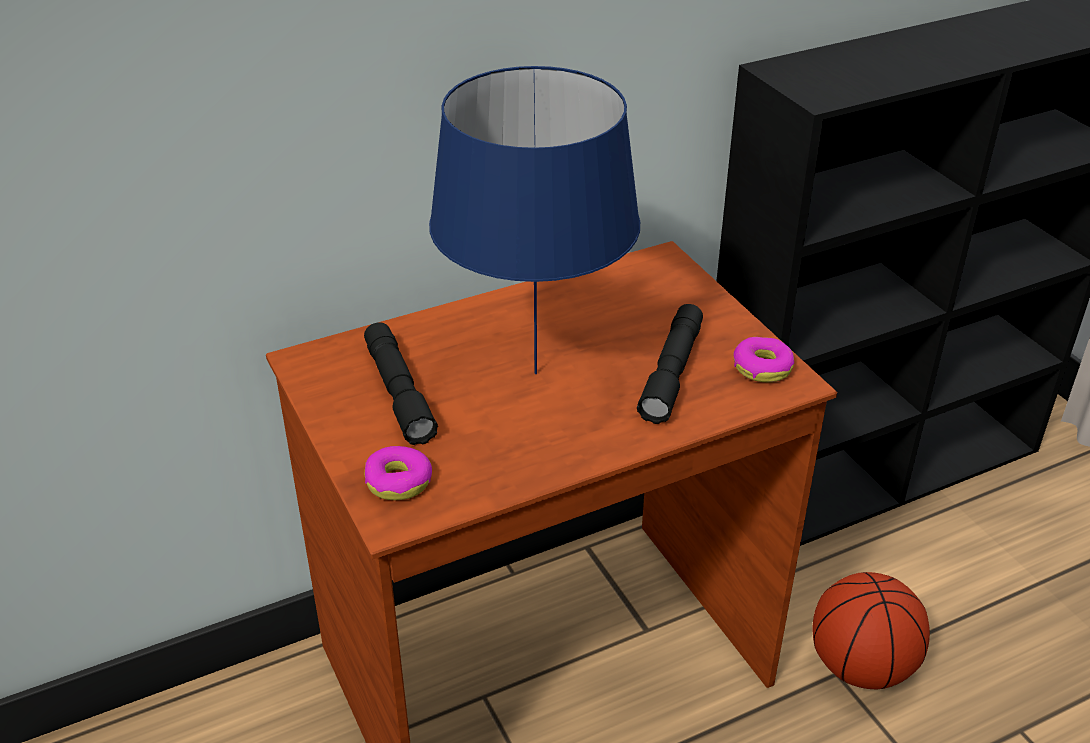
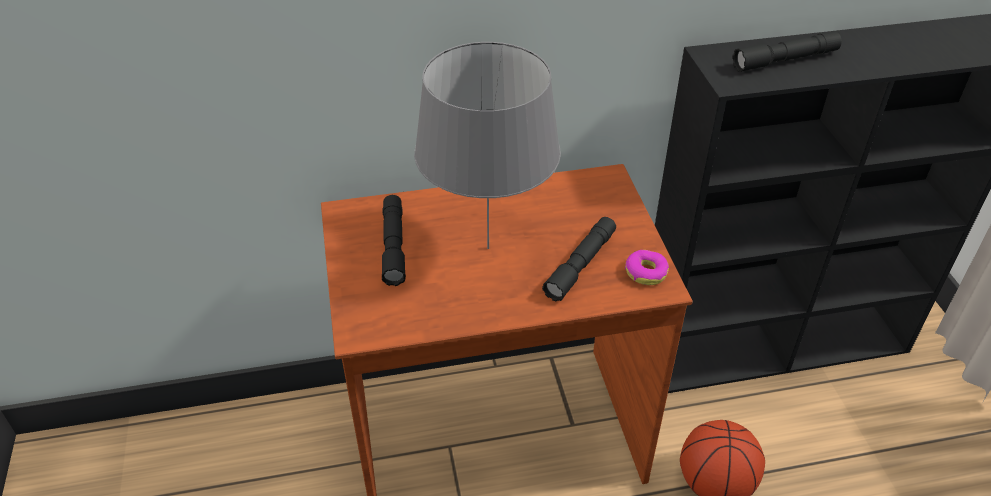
camera: 15 degrees right, 5 degrees up
(399, 481) = (370, 309): donut -> none
(535, 374) = (488, 248): blue table lamp -> grey table lamp
(873, 64) = (785, 60): none -> black flashlight

